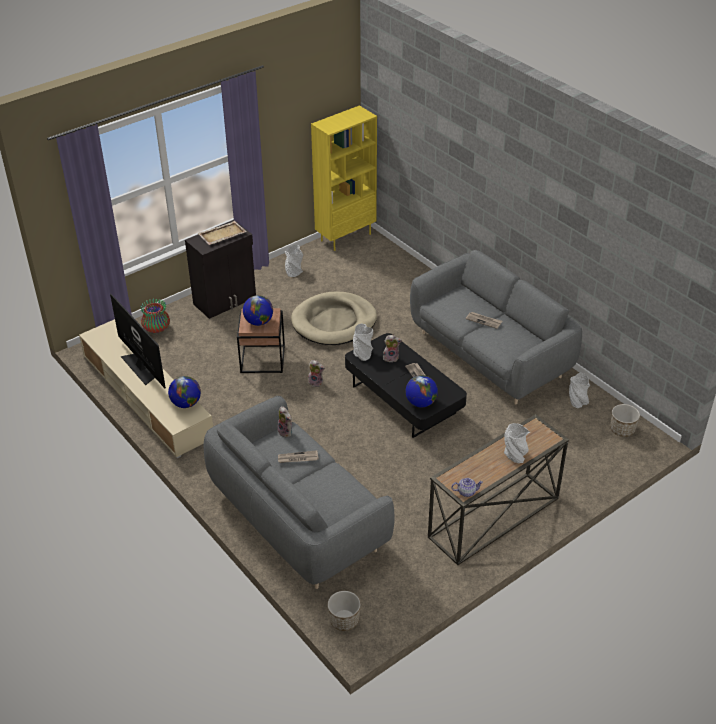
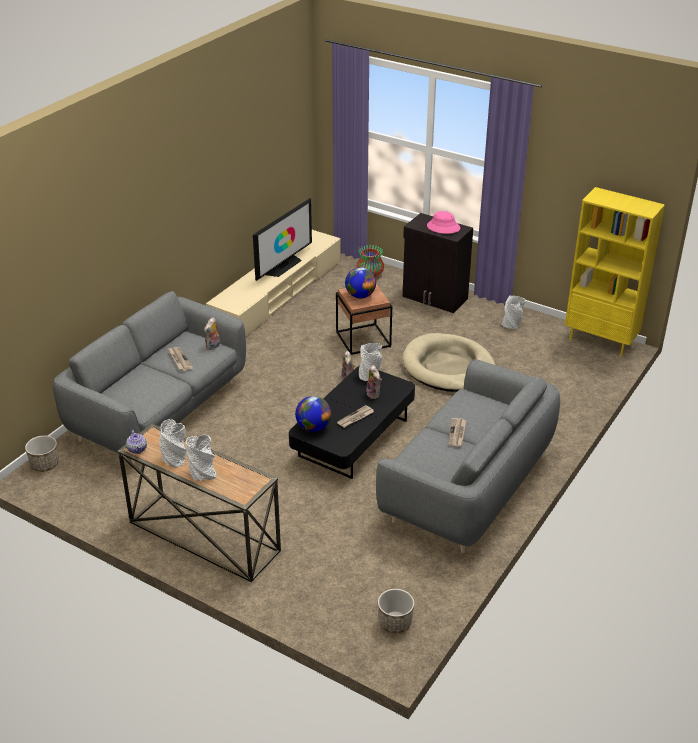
camera: 70 degrees right, 5 degrees down
(186, 403) = (248, 299): globe -> none
(221, 234) = (443, 227): beige tray -> pink hat
(577, 401) = (425, 574): grey vase -> grey vase (174, 458)

